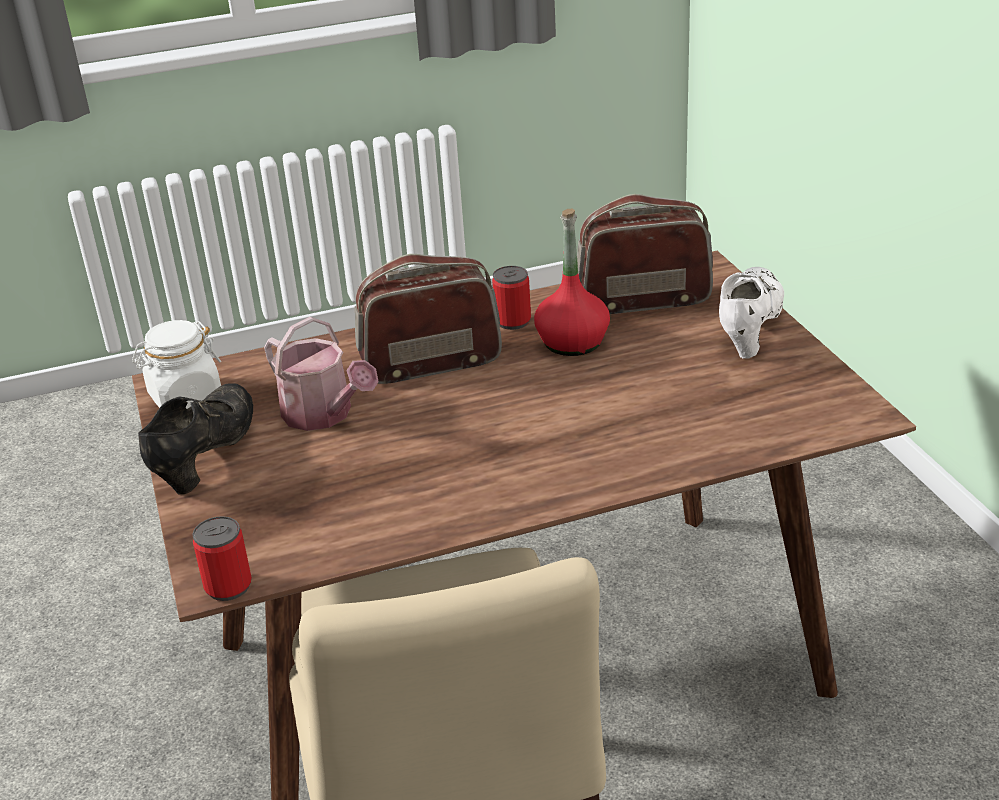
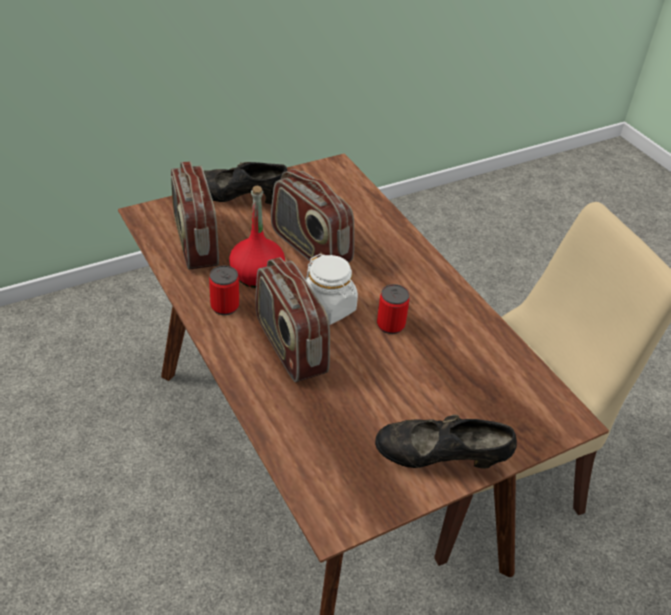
camera: 105 degrees left, 10 degrees up
(185, 397) = (355, 501): white jar -> white jar (328, 308)
(228, 586) = (573, 411): can -> can (390, 325)
(324, 415) = (370, 398): watering can -> none
(632, 382) = (310, 247): none -> radio
(748, 330) = (241, 199): white shoe -> black shoe

